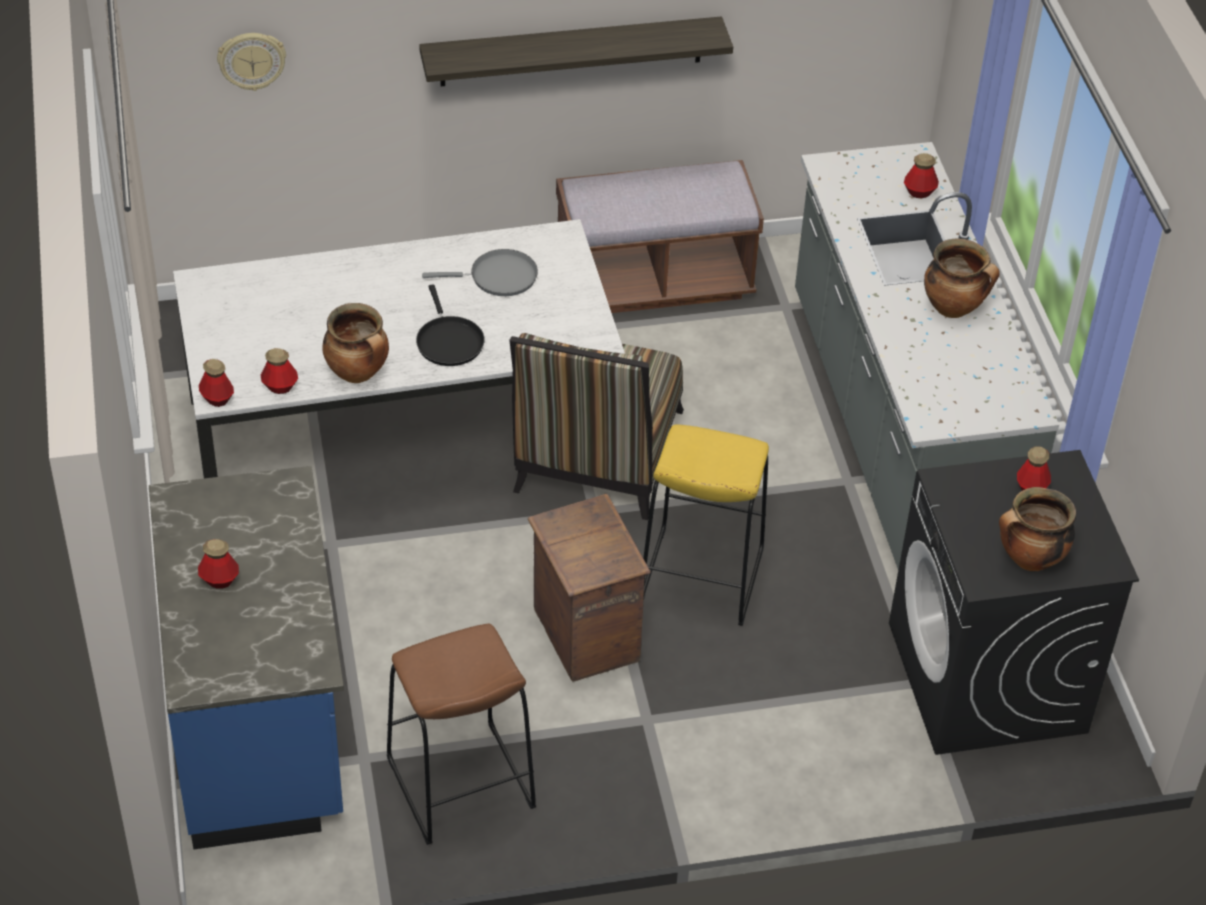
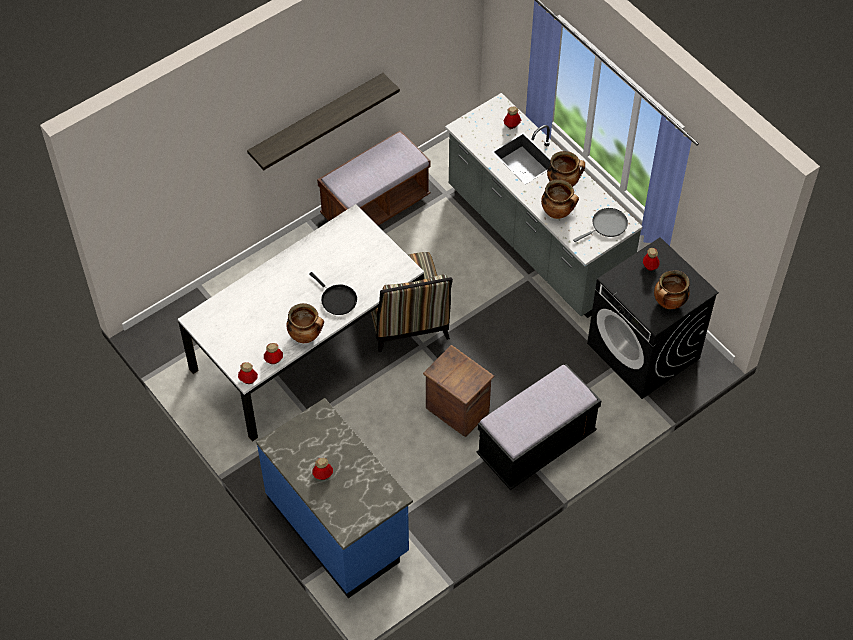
camera: 25 degrees left, 10 degrees up
(251, 60) = (170, 194): wall clock -> none
(460, 784) = (446, 510): brown stool -> none
(498, 277) = (337, 253): grey frying pan -> grey frying pan (607, 225)
(690, 748) = (536, 445): none -> black bench
(700, 577) = (490, 357): yellow stool -> none
(915, 347) = (558, 212): none -> cooking pot

